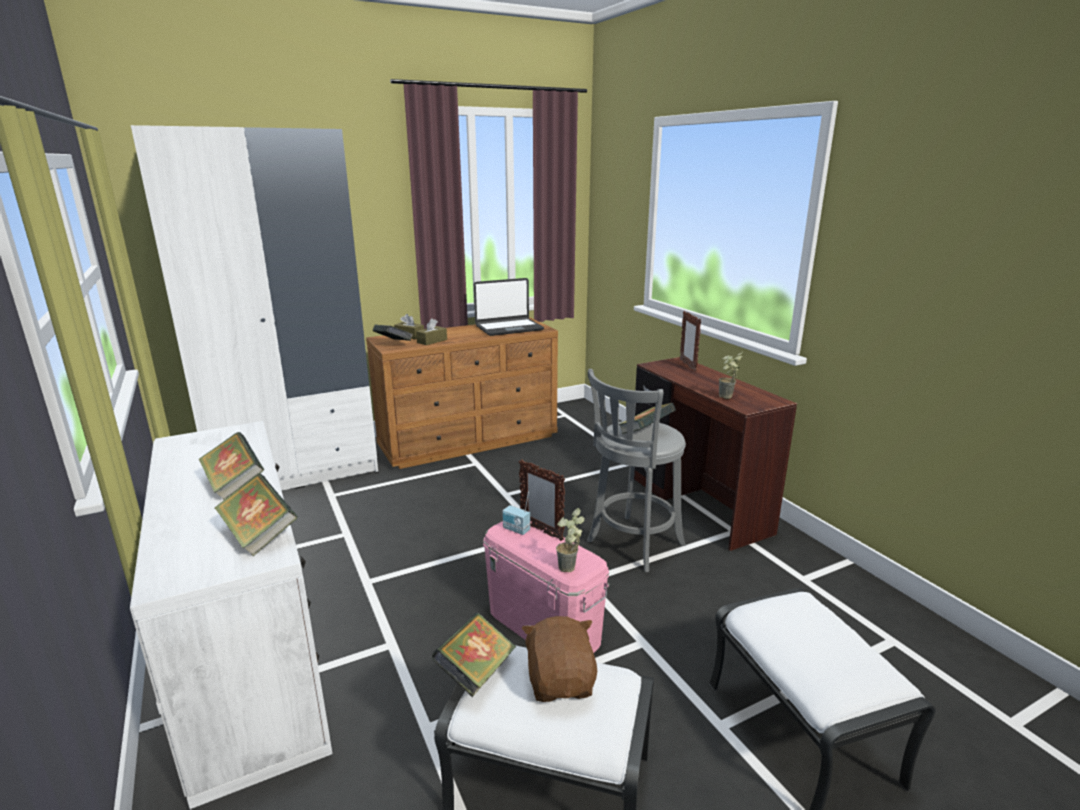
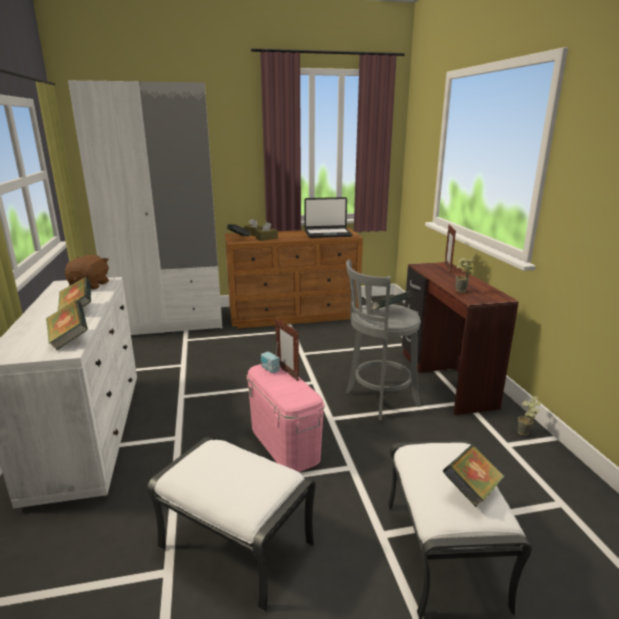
camera: 15 degrees right, 0 degrees up
(476, 672) = (188, 453): book -> book (471, 490)
(561, 681) = (241, 469): brown plush toy -> brown plush toy (90, 285)
(570, 570) = (291, 400): potted plant -> potted plant (525, 434)

